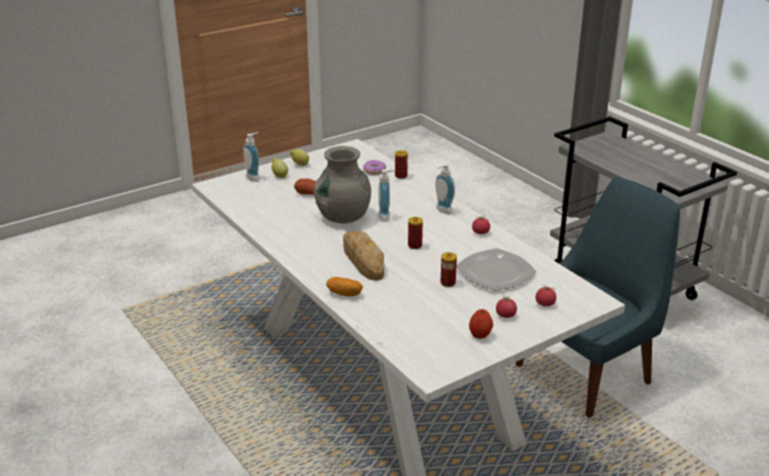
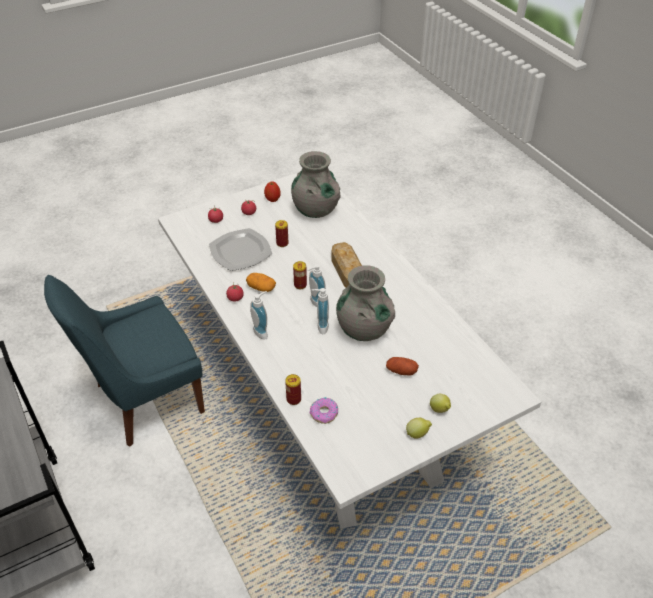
camera: 175 degrees left, 15 degrees up
(255, 177) = (469, 408): soap dispenser -> soap dispenser (315, 303)
(344, 294) = (364, 237): potato -> potato (261, 288)
(414, 323) = (315, 210): none -> grey vase

